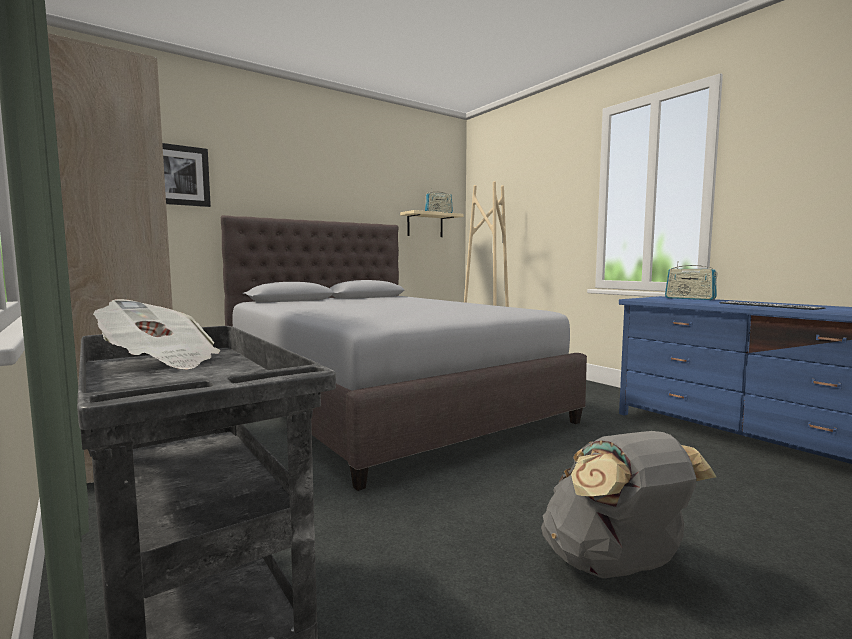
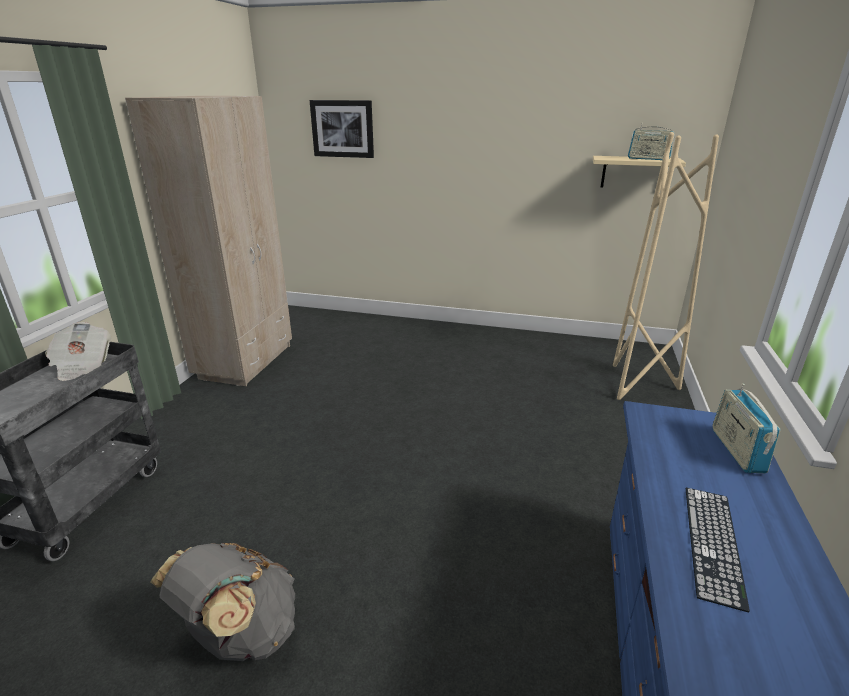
camera: 50 degrees right, 20 degrees up
(382, 401) = (439, 387): grey bed -> none

